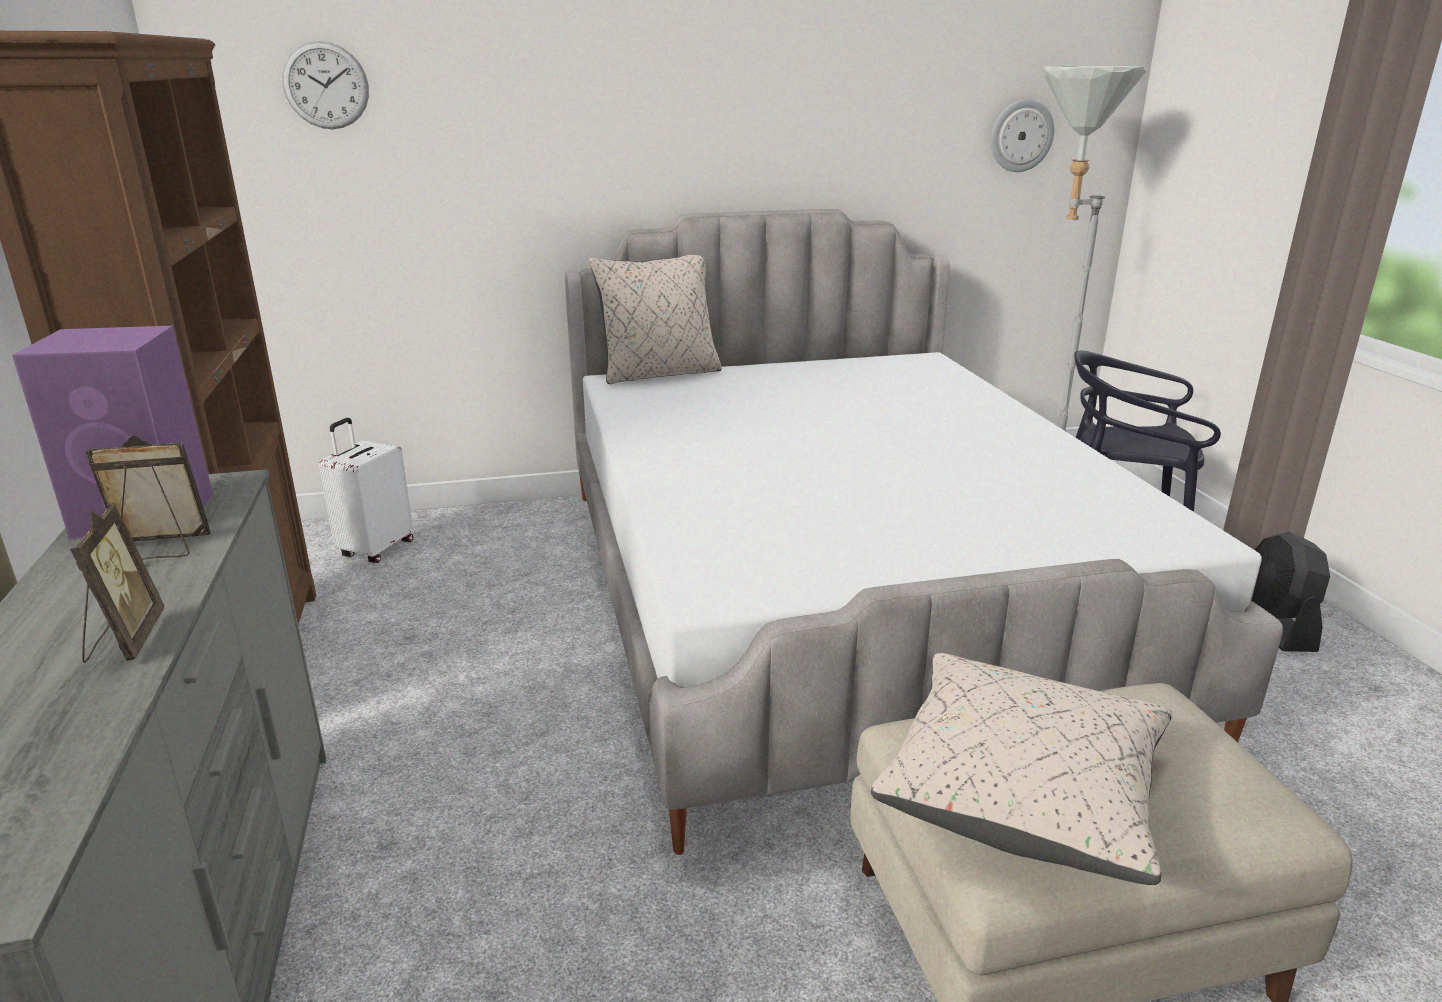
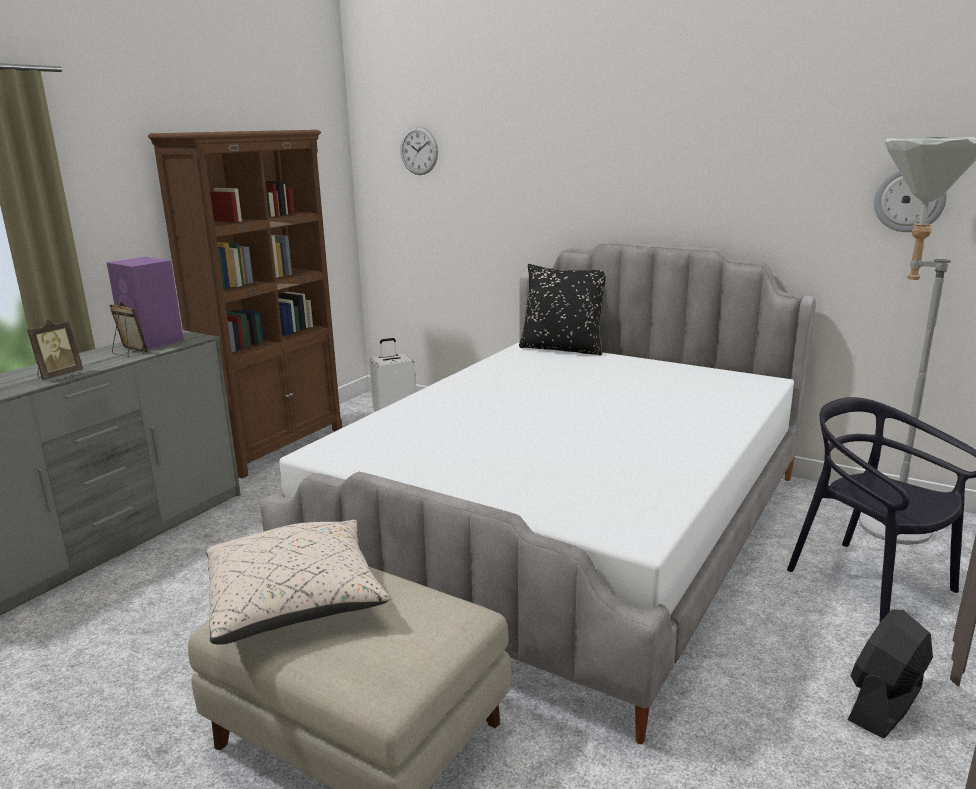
camera: 45 degrees right, 5 degrees down
(659, 373) = (563, 349): beige pillow -> black pillow

